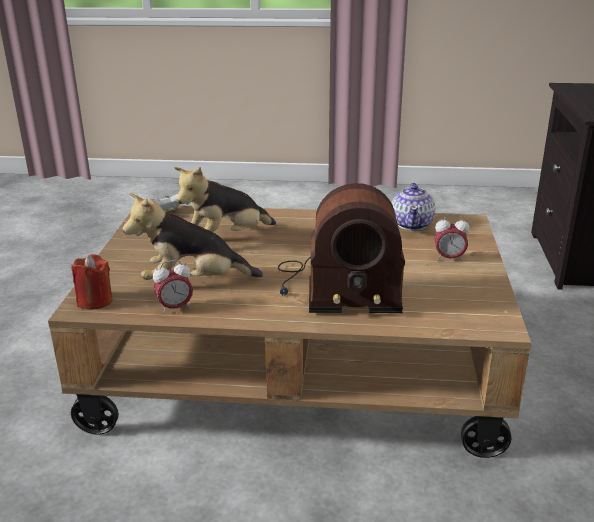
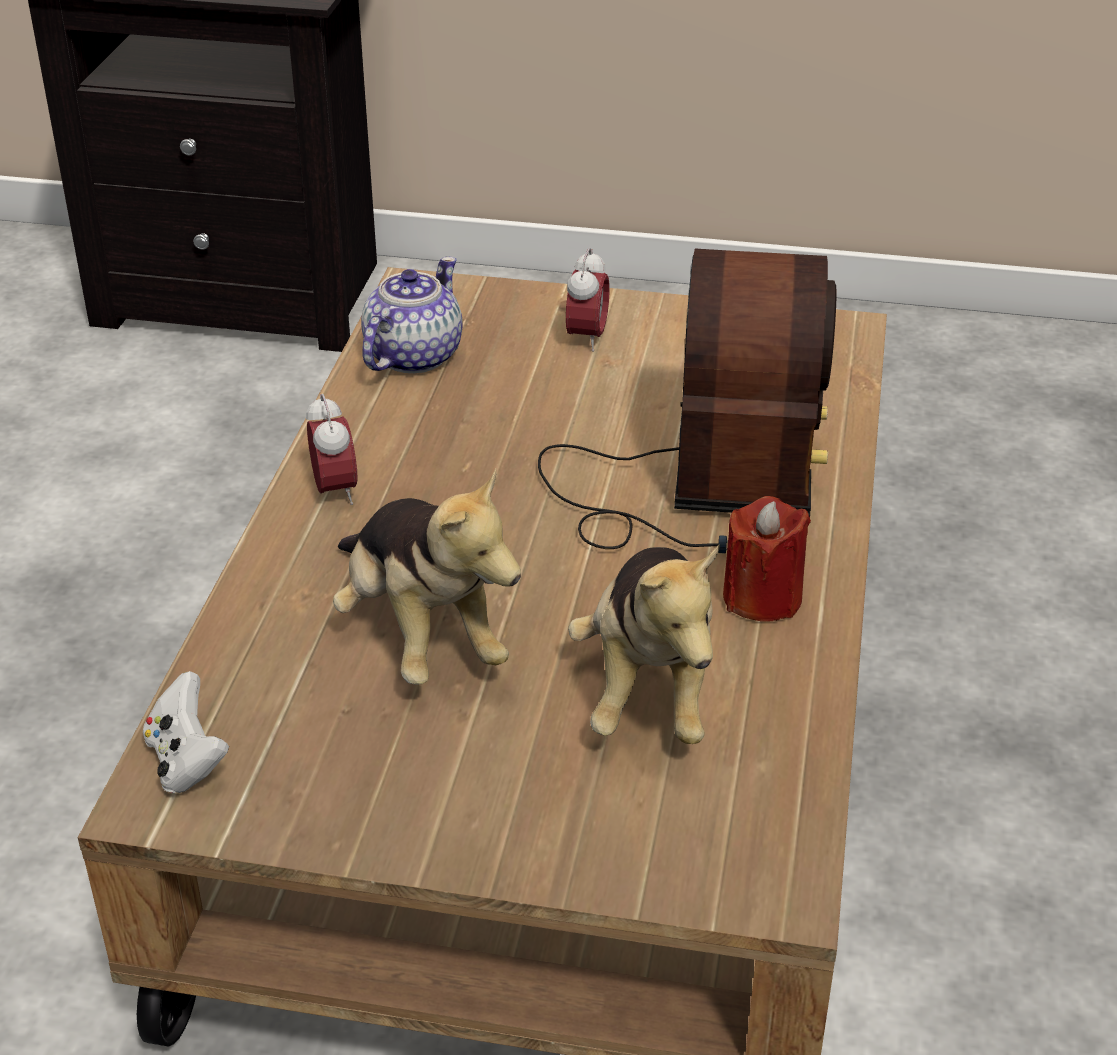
camera: 85 degrees left, 10 degrees up
(94, 301) = (739, 864): red candle -> red candle (762, 597)
(175, 308) = (777, 714): alarm clock -> alarm clock (335, 491)
(412, 224) = (412, 356): teapot -> teapot turned 75 degrees counterclockwise

